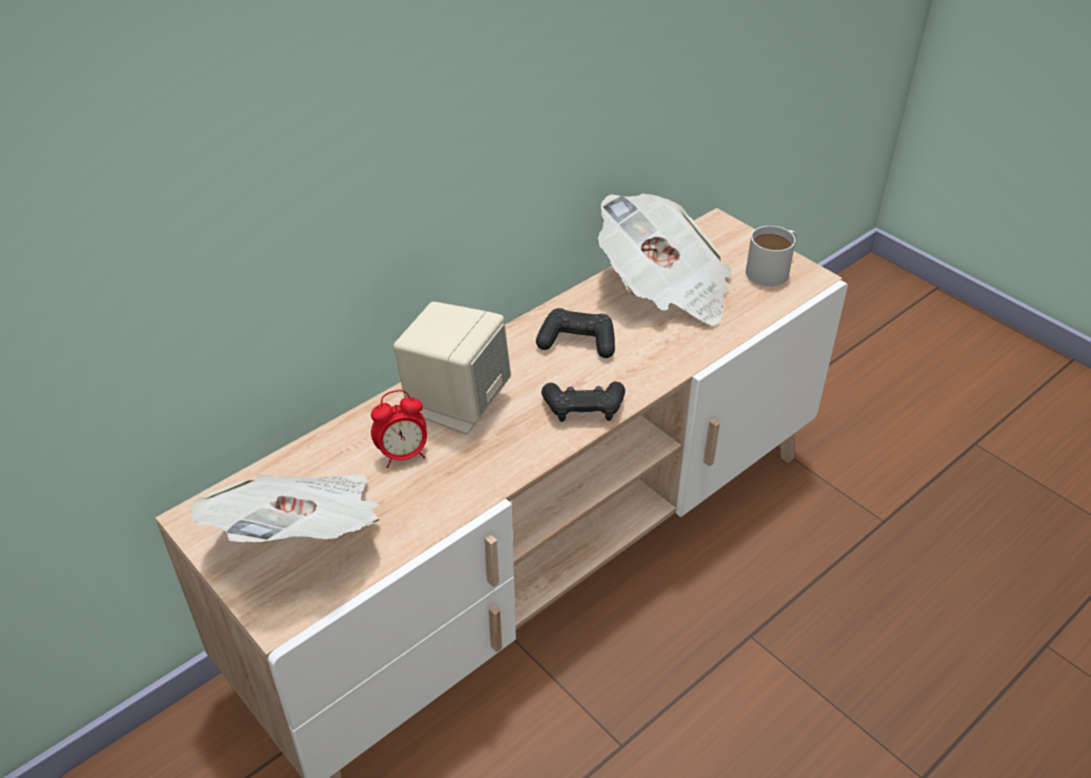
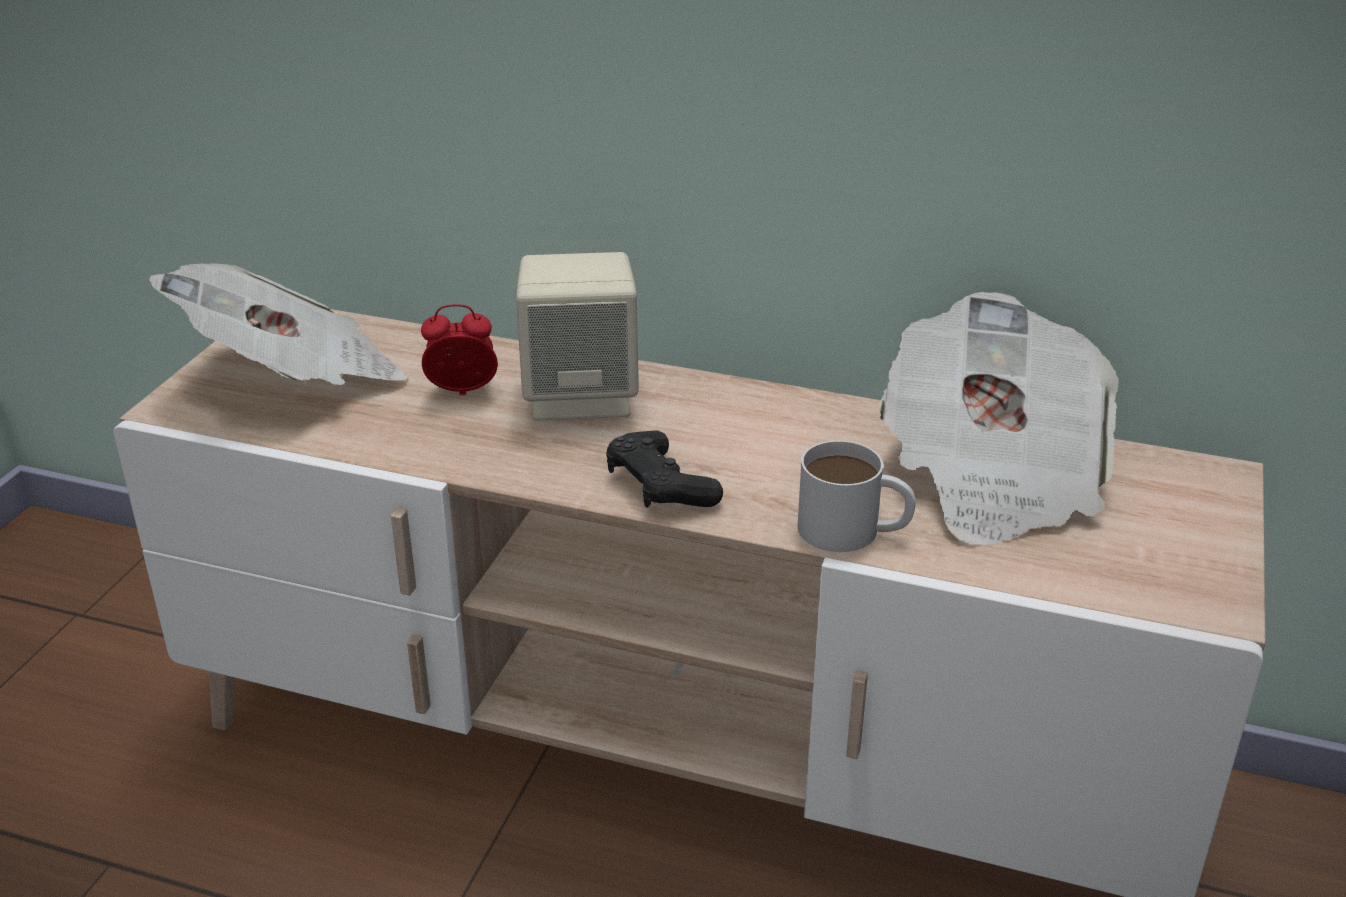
camera: 60 degrees right, 10 degrees down
(403, 455) = (463, 392): alarm clock -> alarm clock turned 135 degrees clockwise
(577, 342) = (788, 441): black game controller -> none
(773, 269) = (1179, 560): white mug -> white mug (854, 531)

